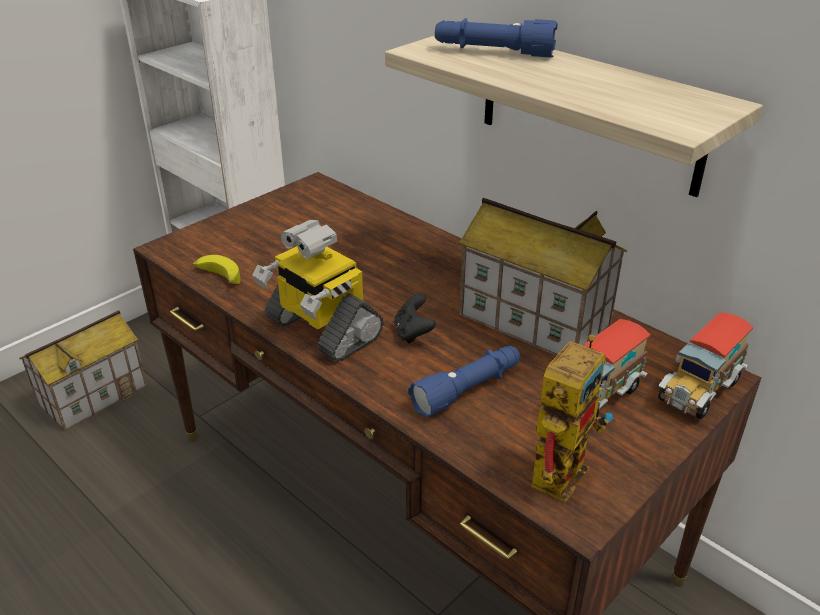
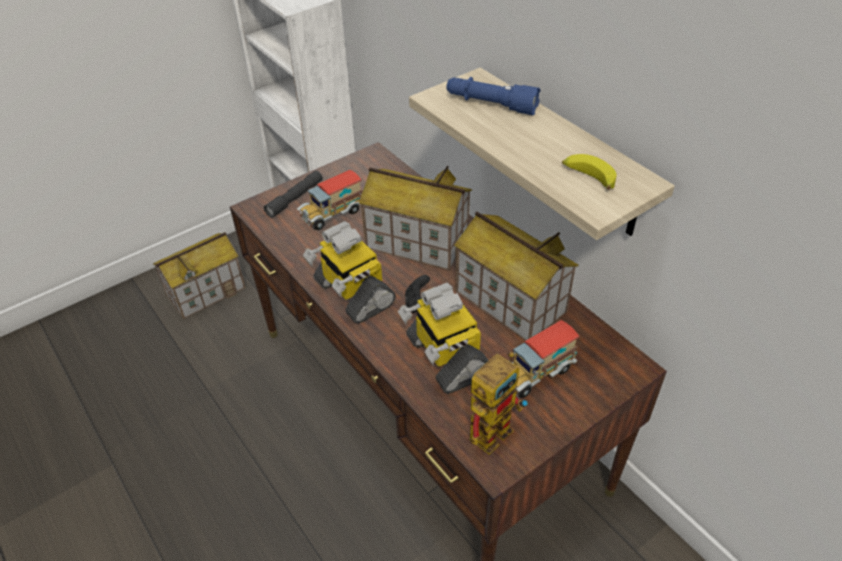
camera: 10 degrees right, 10 degrees up
(217, 276) = (286, 238): banana -> banana (587, 177)
(221, 234) = (295, 198): none -> grey flashlight
(392, 267) = (416, 242): none -> toy house
(468, 389) = (445, 357): blue flashlight -> toy robot
(698, 390) = (614, 376): toy truck -> toy truck (332, 214)

